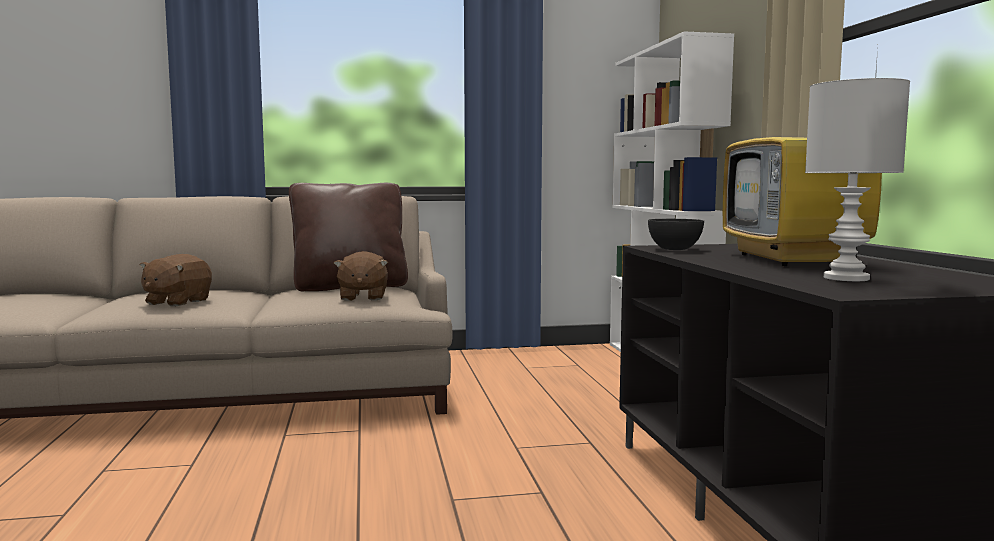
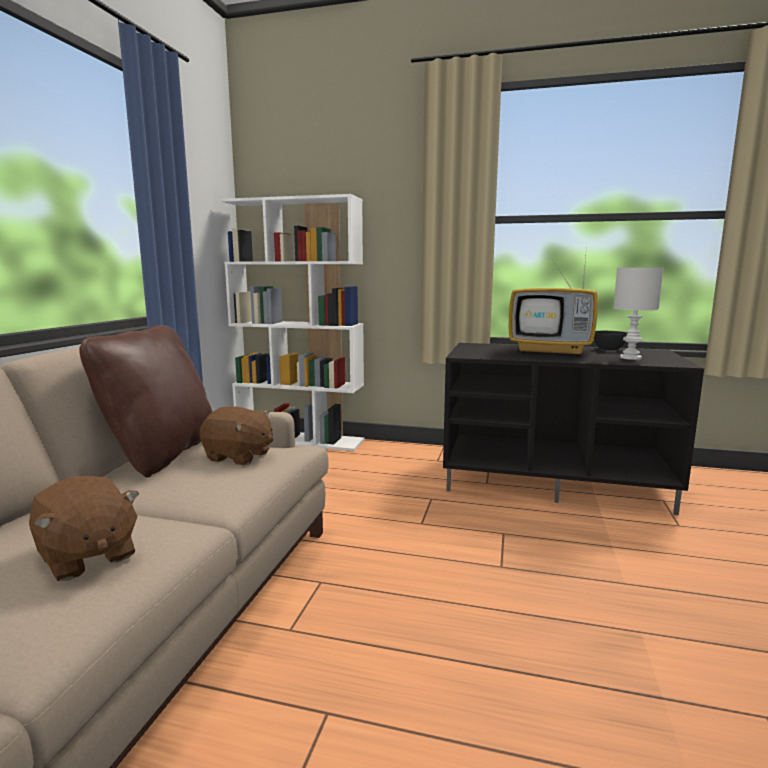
camera: 65 degrees left, 5 degrees up
(674, 249) = (483, 355): grey bowl -> grey bowl (609, 349)

